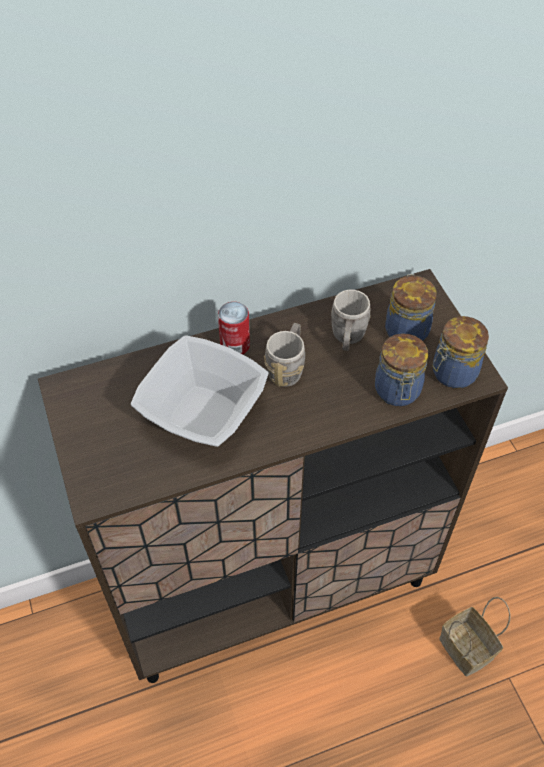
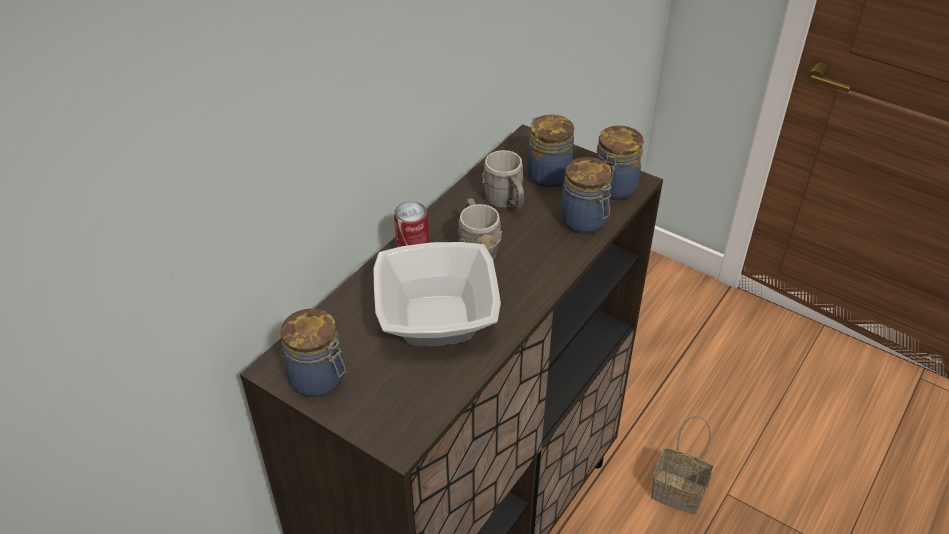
camera: 35 degrees left, 10 degrees down
(83, 414) = (319, 380): none -> jar

